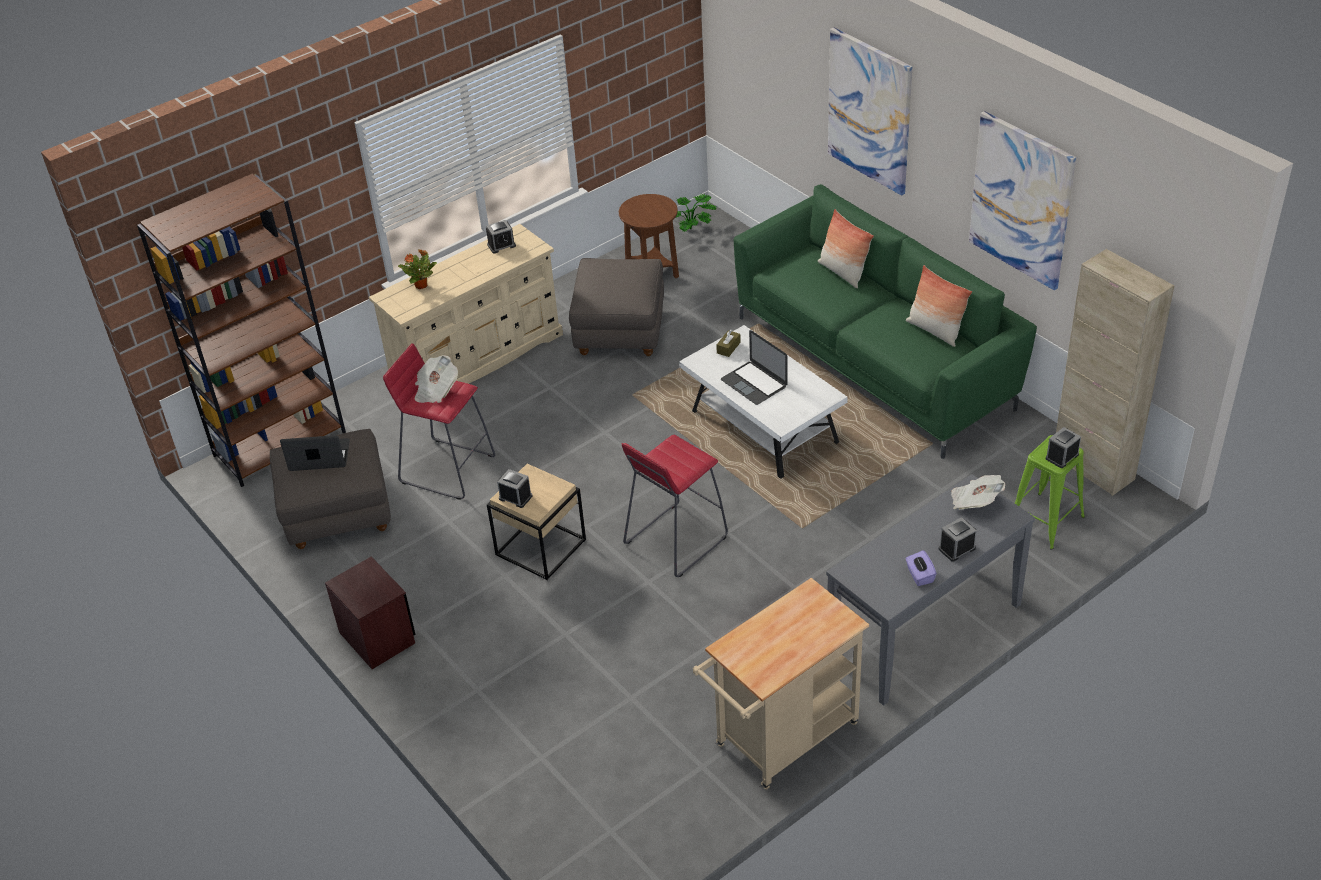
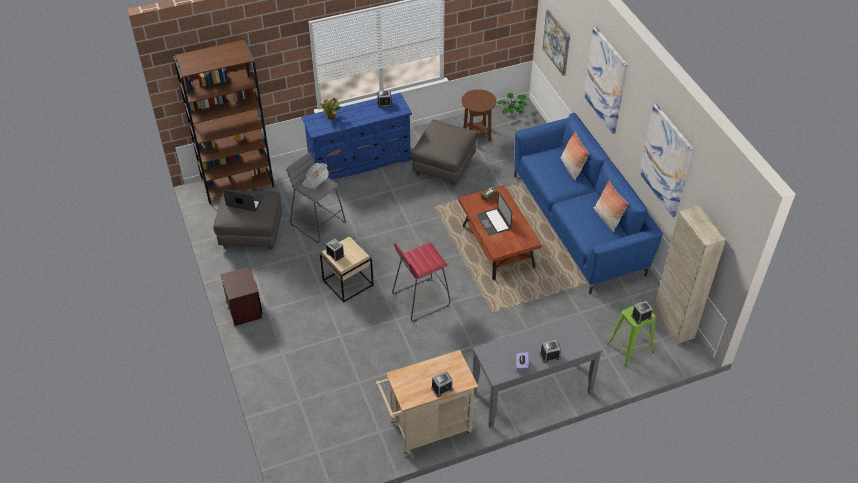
camera: 15 degrees right, 5 degrees up
(447, 468) = (318, 223): red stool -> grey stool
(477, 358) = (360, 161): beige dresser -> blue dresser
(754, 84) = (557, 42): none -> picture
(763, 428) = (497, 246): white coffee table -> brown coffee table
(812, 645) = (442, 388): none -> alarm clock
(875, 361) = (578, 223): green sofa -> blue sofa
(975, 502) = (573, 331): newspaper -> none

